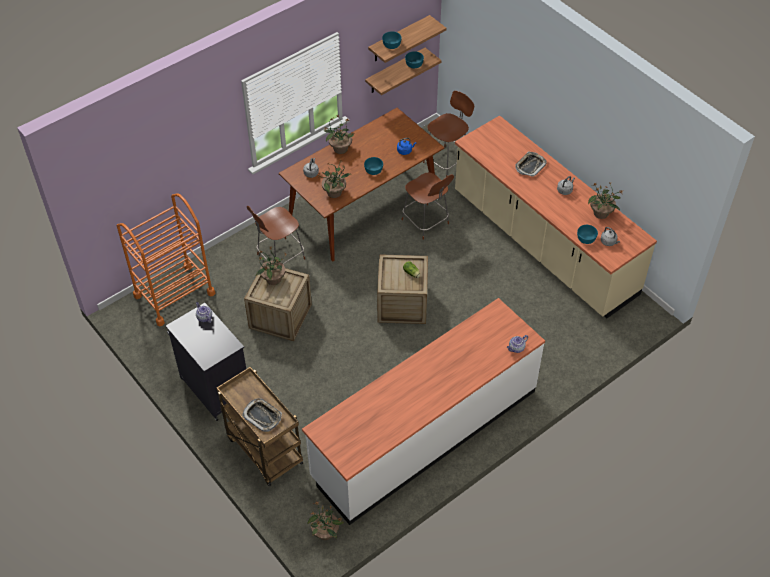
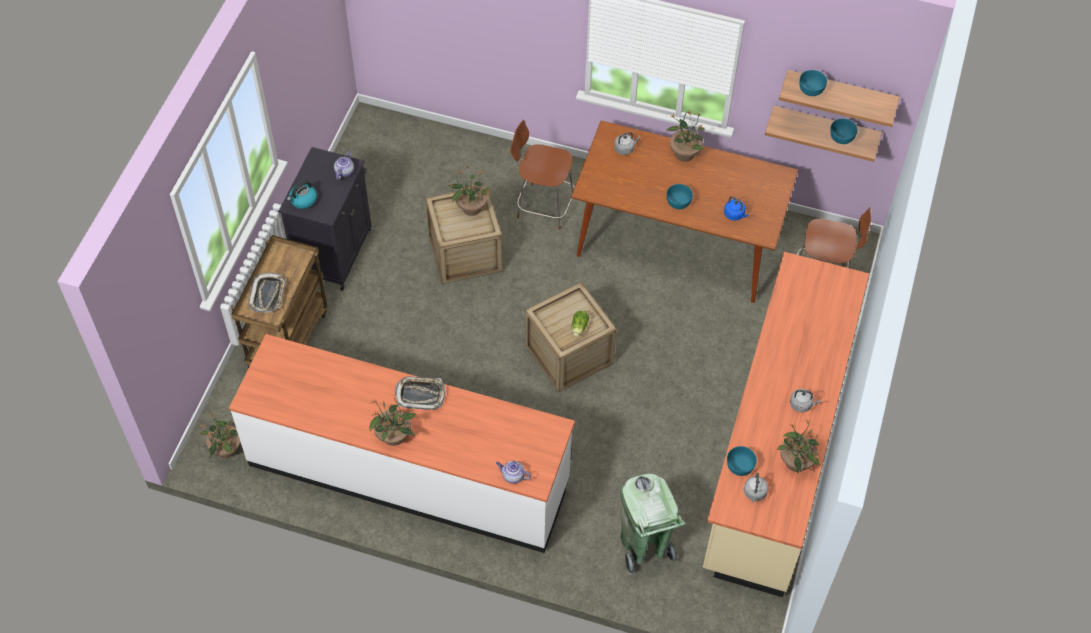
camera: 55 degrees right, 5 degrees up
(174, 294) = (423, 147): orange cart -> none
(208, 352) = (303, 200): none -> kettle
(335, 192) = (614, 185): potted plant -> potted plant (394, 436)
(426, 222) = (707, 312): brown chair -> none
(530, 166) = (810, 348): tray -> tray (420, 394)
(564, 340) = (644, 546): none -> green trash can

